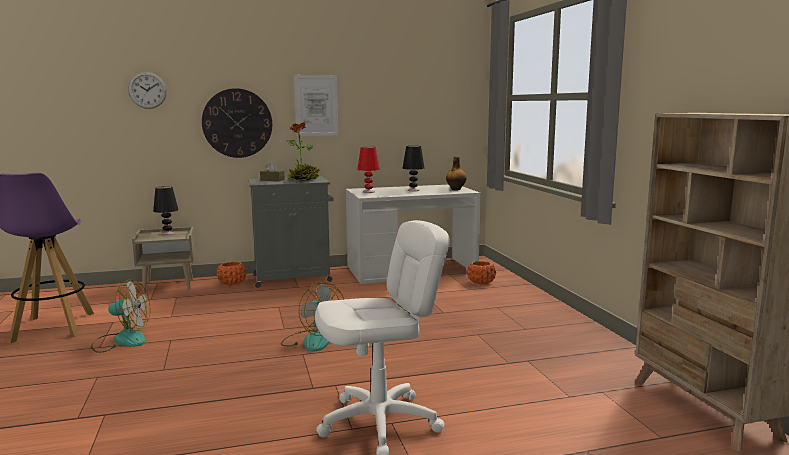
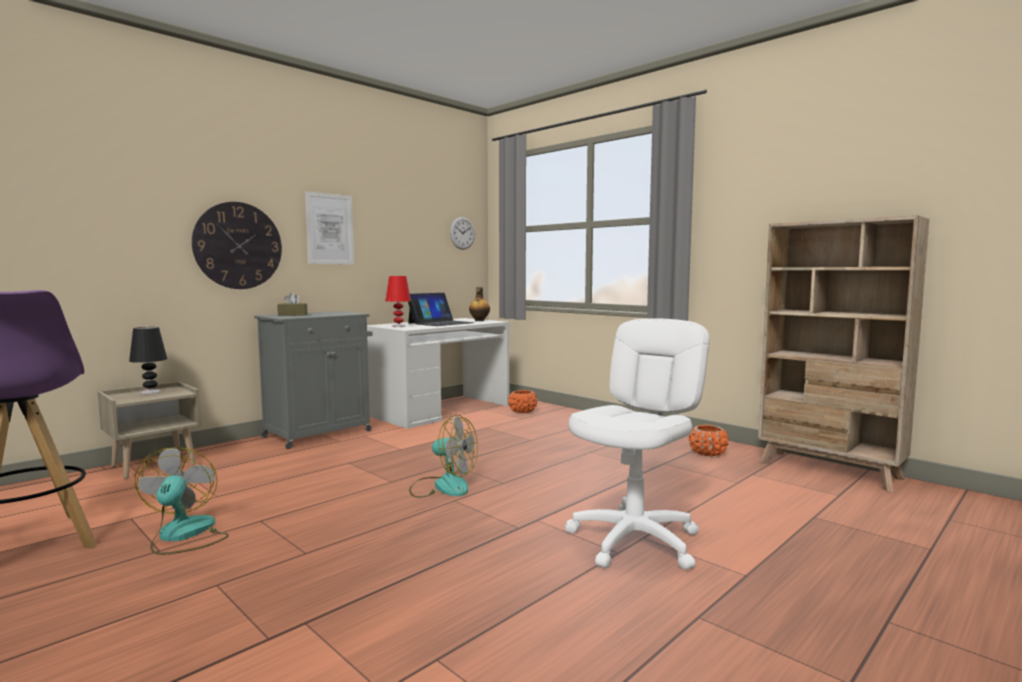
camera: 30 degrees left, 5 degrees down
(121, 340) = (183, 536): fan -> fan turned 75 degrees counterclockwise
(147, 90) = (114, 195): wall clock -> wall clock (462, 233)
(232, 282) = (245, 448): orange planter -> orange planter (708, 453)
(304, 180) = (334, 314): potted plant -> none
(413, 190) = (440, 323): black table lamp -> laptop

